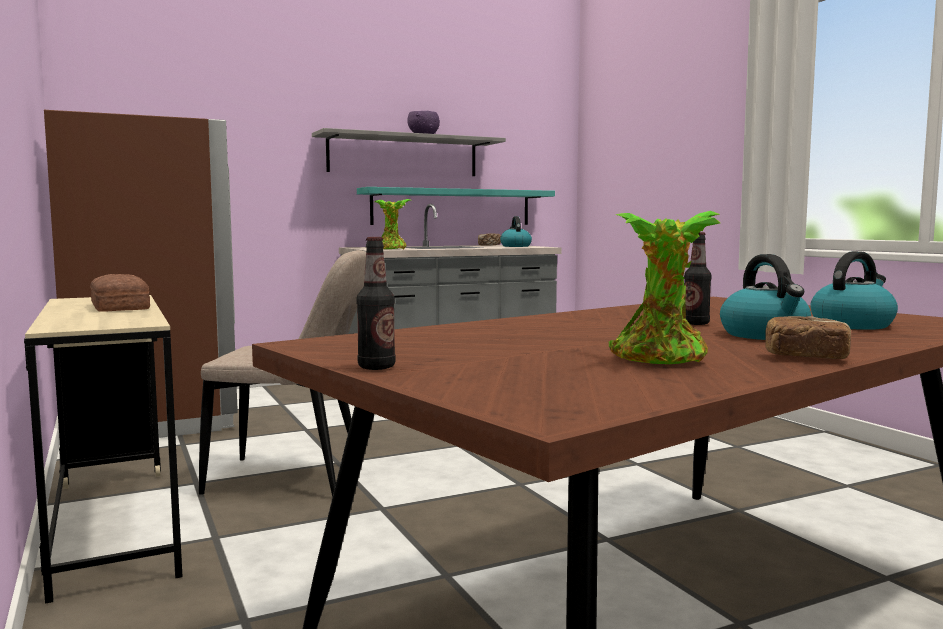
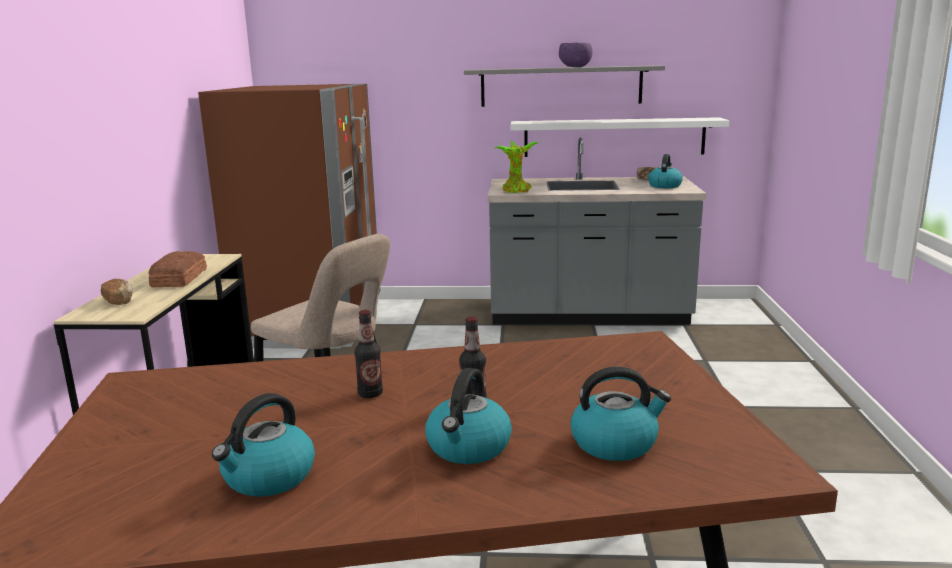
camera: 30 degrees right, 10 degrees up
(376, 367) = (83, 437): bottle -> bottle (370, 394)
(452, 207) = (614, 137): turquoise shelf -> white shelf
(661, 359) = (268, 478): potted plant -> kettle
(806, 358) = (379, 510): bread -> bread (119, 301)

